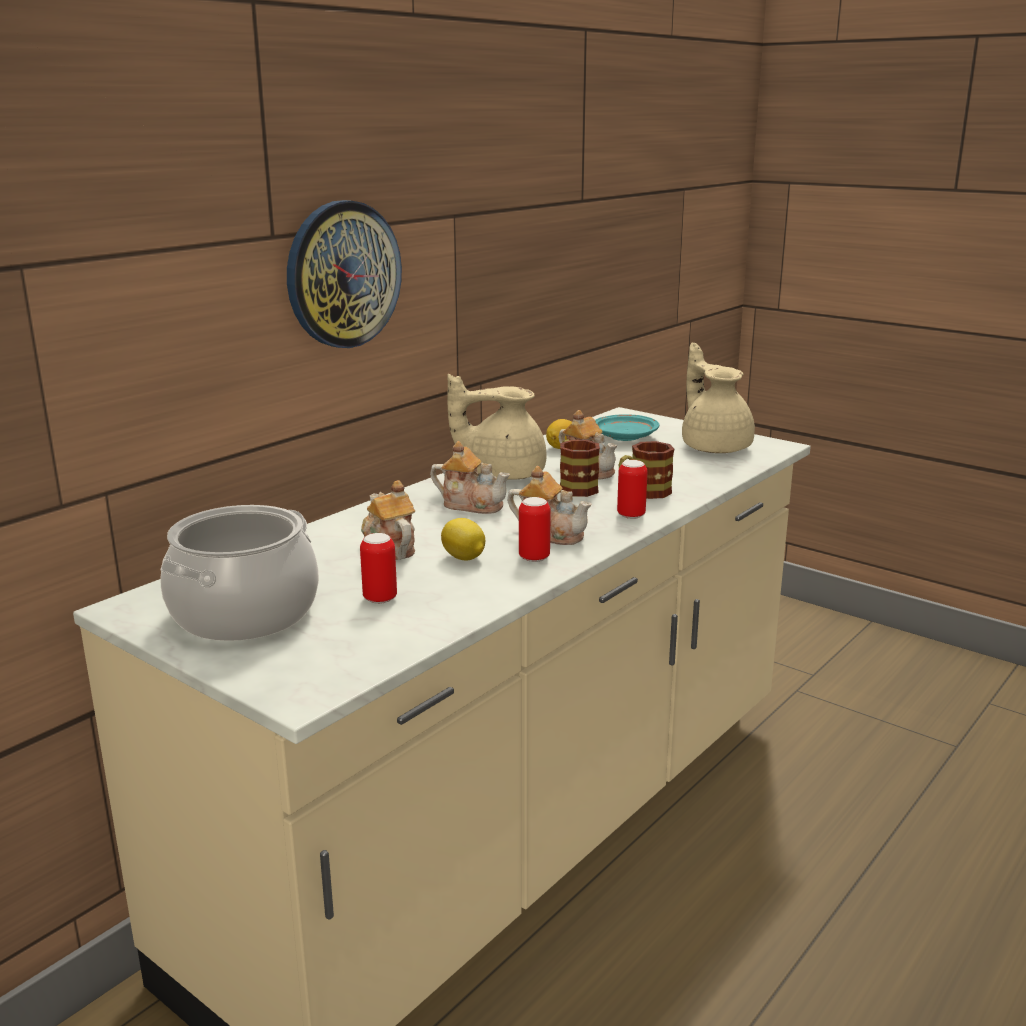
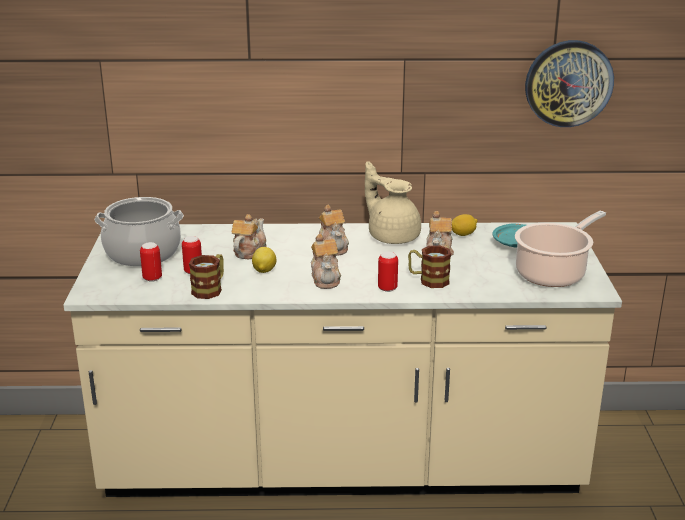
camera: 50 degrees right, 5 degrees up
(343, 274) = (297, 87): wall clock -> wall clock (568, 83)
(534, 558) = (289, 286): can -> can (152, 278)
(575, 486) = (405, 260): mug -> mug (210, 289)
(715, 446) = (553, 273): beige teapot -> cooking pot

